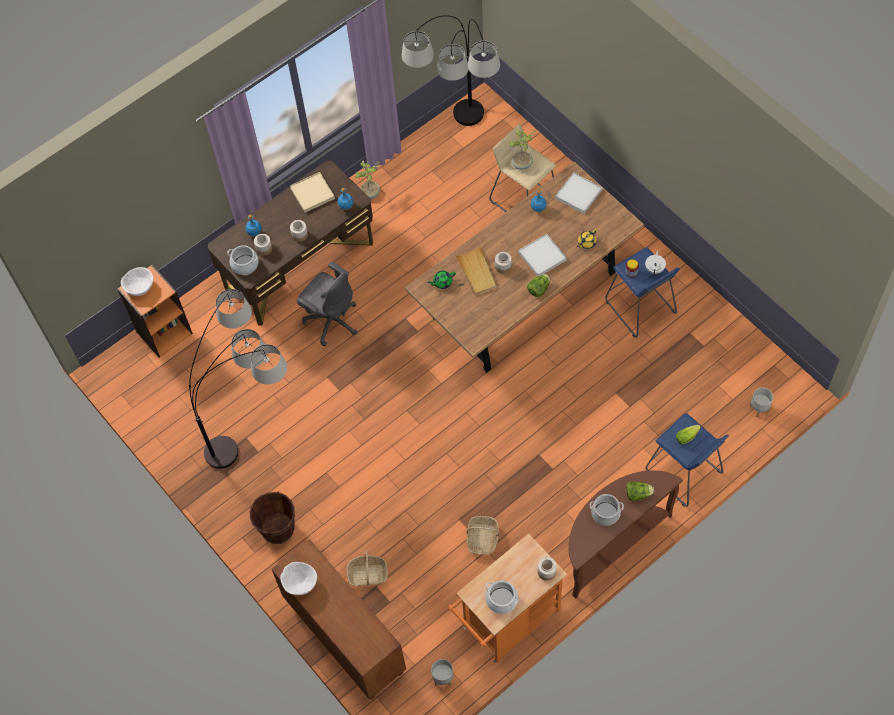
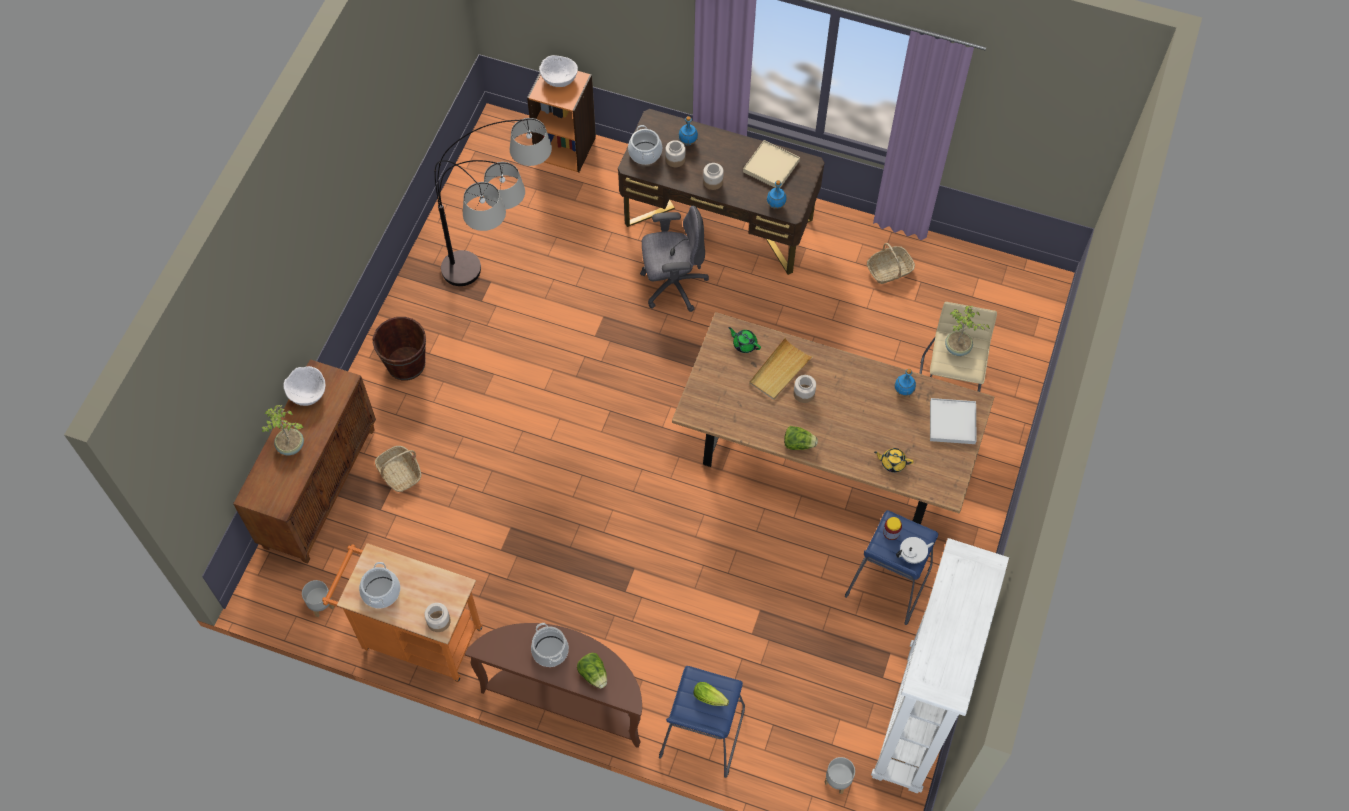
camera: 55 degrees right, 0 degrees up
(331, 320) = (672, 285): grey office chair -> grey office chair turned 105 degrees counterclockwise
(371, 193) = (850, 240): potted plant -> potted plant (291, 446)
(461, 144) = (975, 292): floor lamp -> none
(482, 538) = (501, 562): basket -> basket (889, 270)
(542, 256) = (843, 426): white tray -> none
(744, 344) = (914, 722): none -> white bookcase

